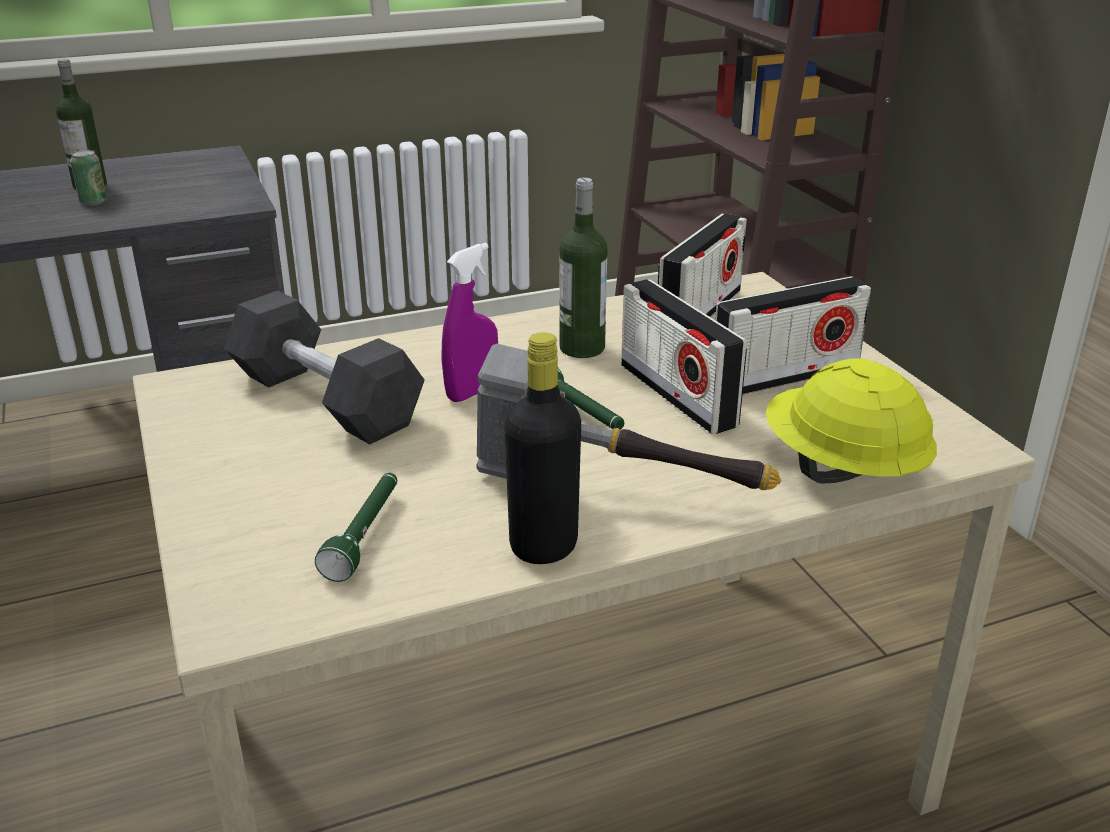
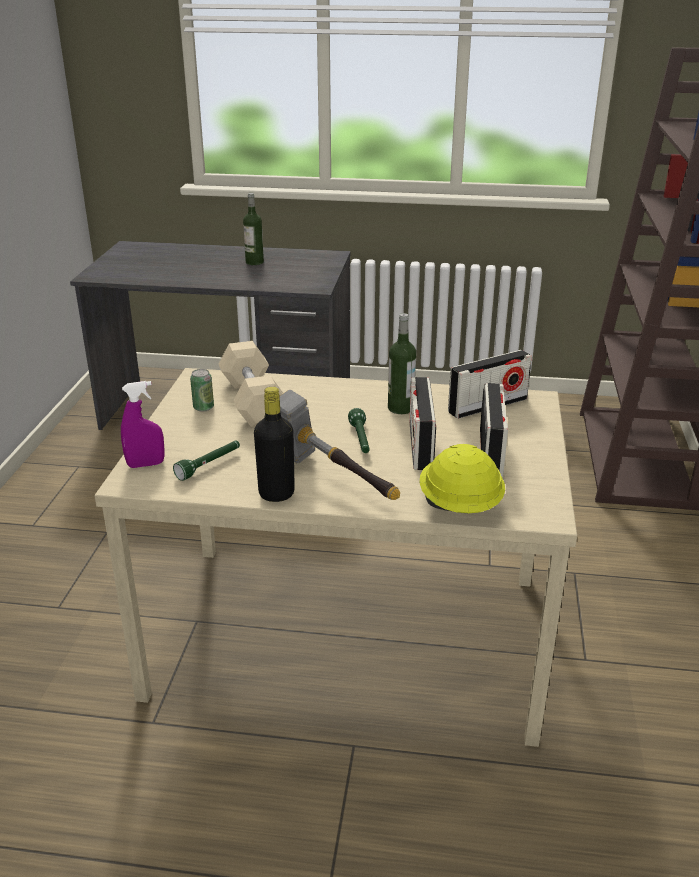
camera: 30 degrees right, 0 degrees up
(93, 202) = (248, 272): can -> can (203, 408)
(325, 400) = (253, 401): black dumbbell -> beige dumbbell
(472, 392) = (322, 416): purple spray bottle -> purple spray bottle (146, 464)
(785, 377) = (491, 452): radio -> radio turned 90 degrees counterclockwise

